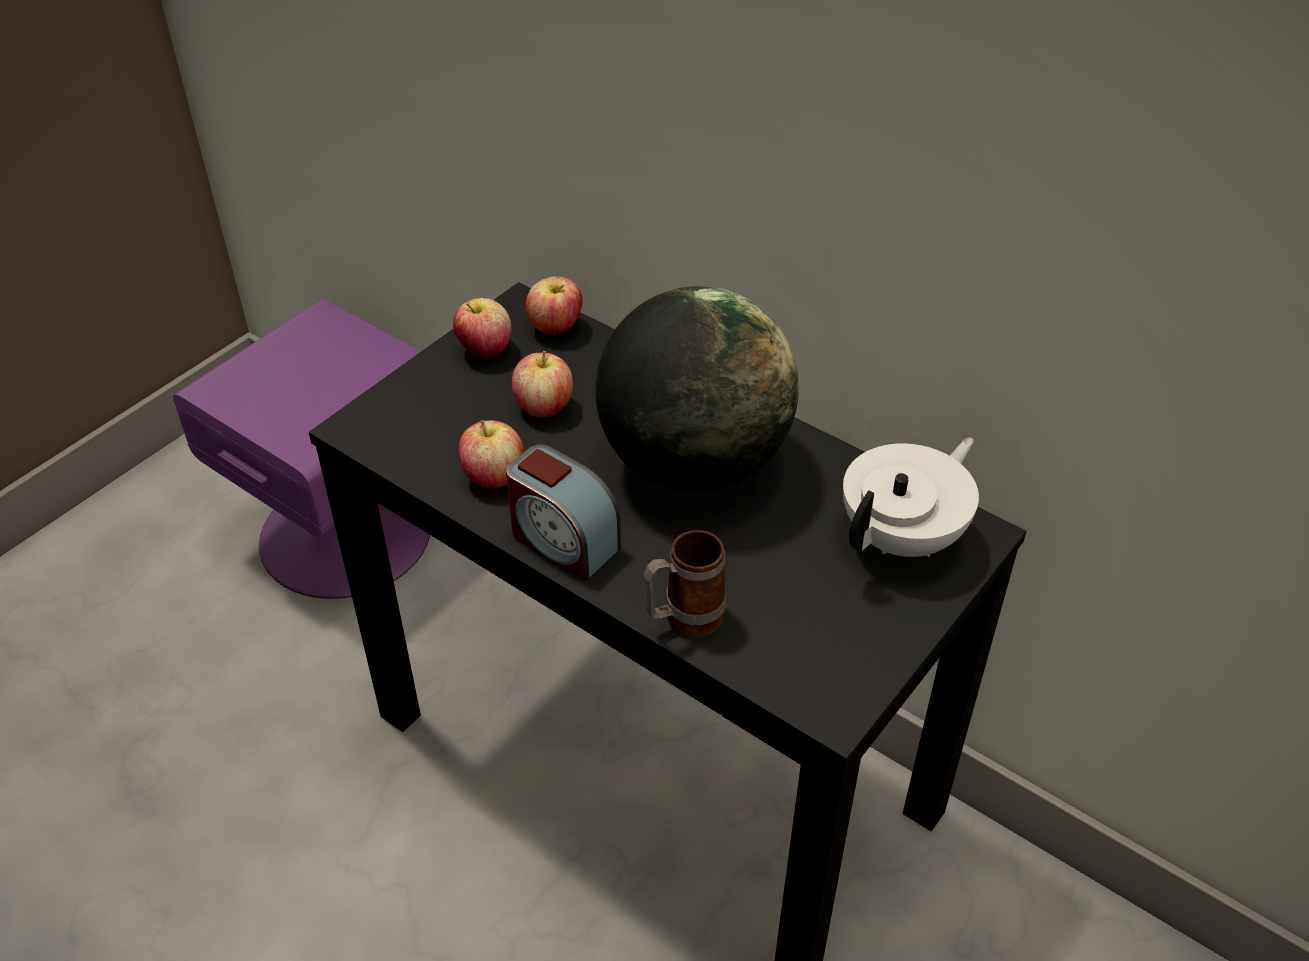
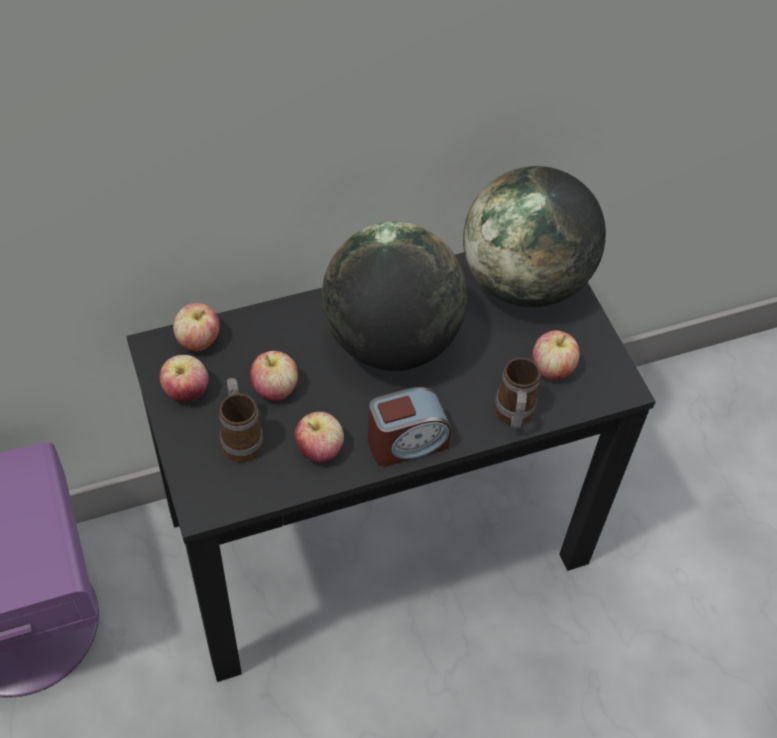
camera: 60 degrees left, 10 degrees up
(460, 413) = (241, 438): none -> mug
(794, 624) = (552, 368): none -> apple
(904, 537) = (524, 282): white teapot -> globe

